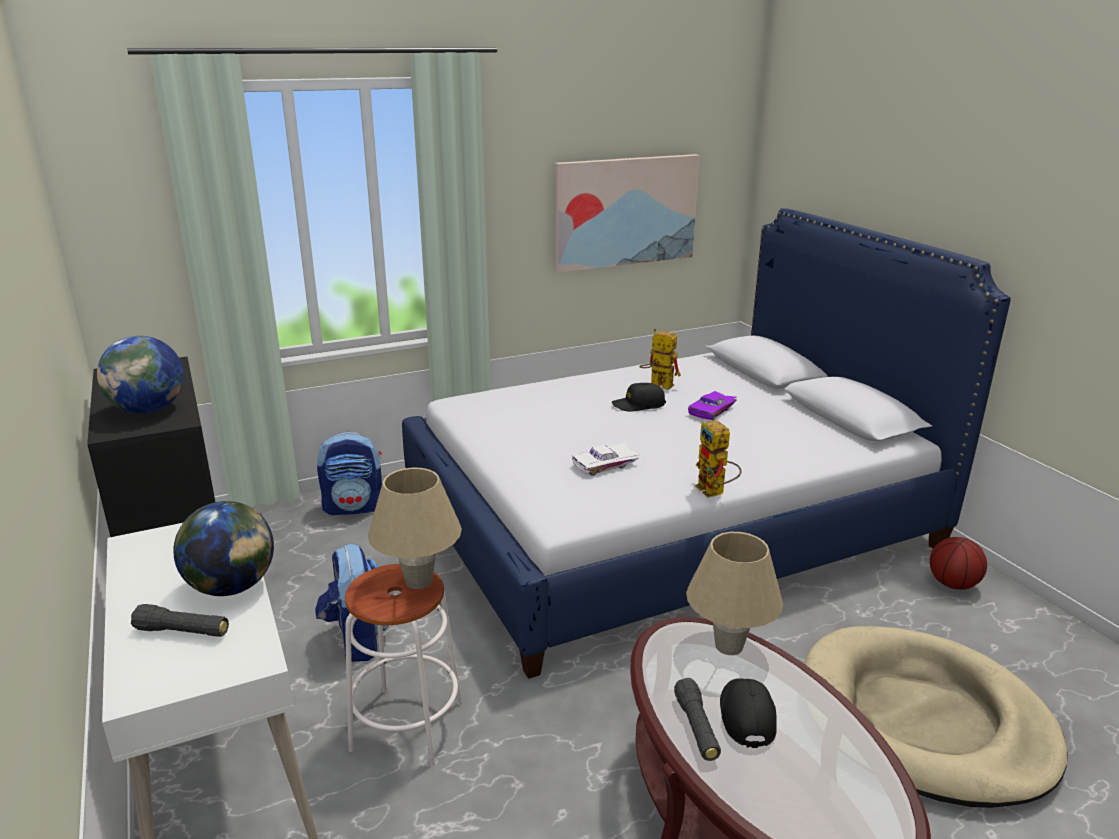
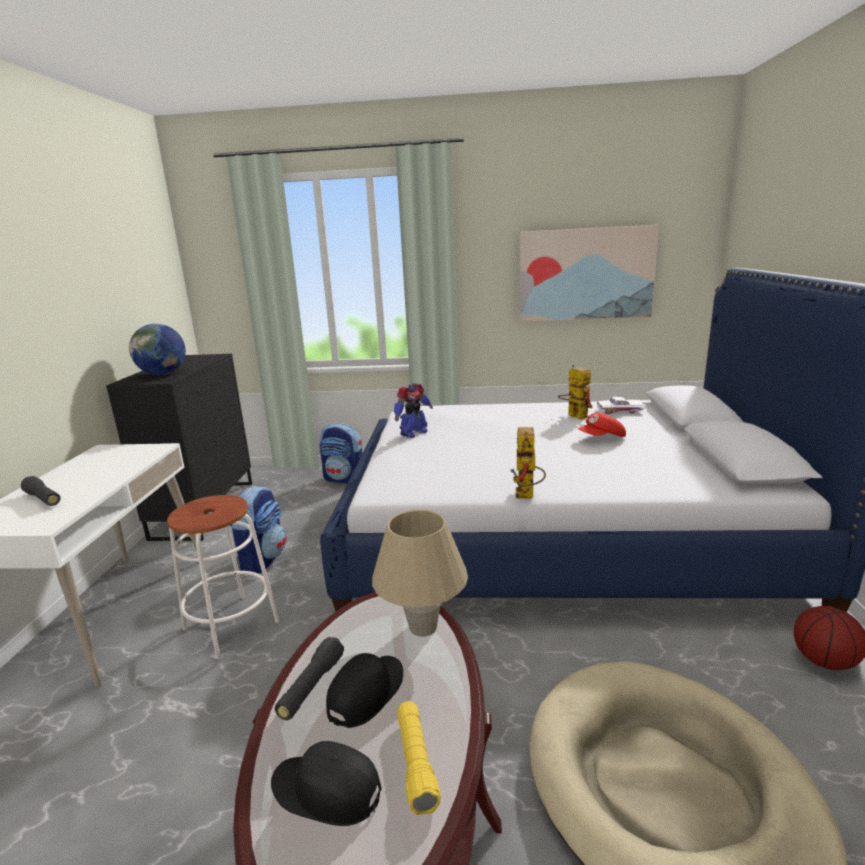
camera: 30 degrees right, 5 degrees down
(232, 588) = (103, 482): globe -> none
(419, 581) = (229, 508): beige table lamp -> none
(507, 437) = (413, 433): none -> toy robot
(606, 466) = (460, 462): white toy car -> white toy car (620, 411)
(638, 405) = (540, 426): black cap -> black cap (326, 791)
(713, 411) = (602, 438): purple toy car -> red cap
(841, 749) = (416, 763): none -> yellow flashlight

